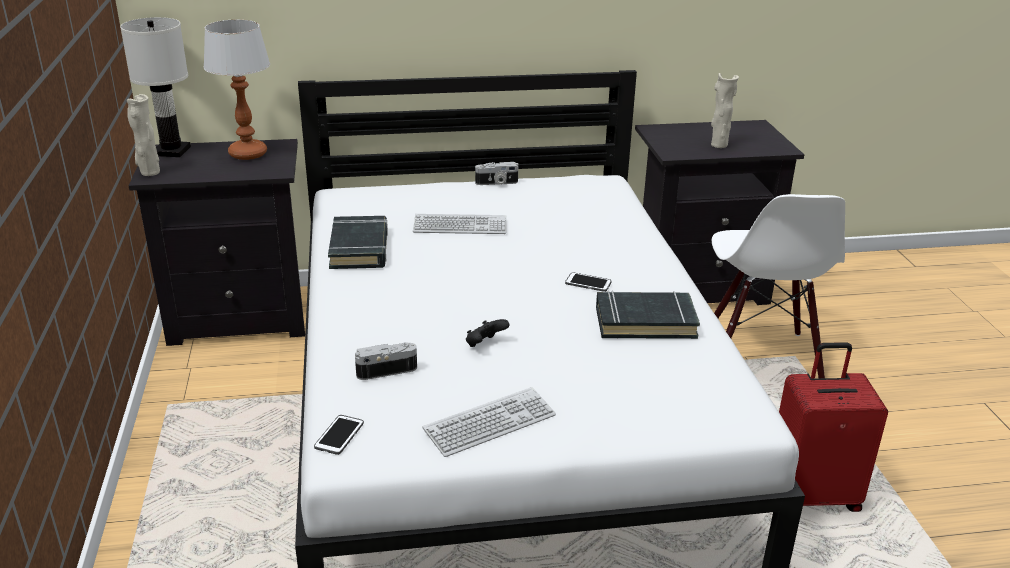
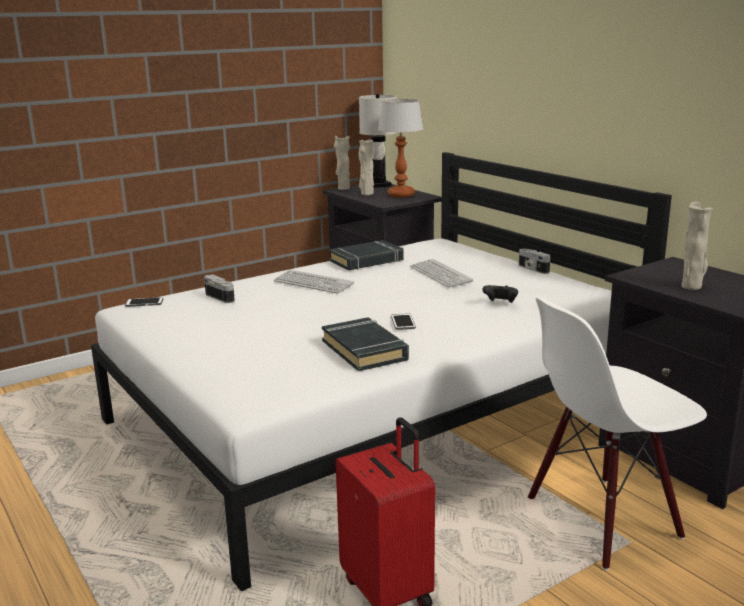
camera: 65 degrees right, 10 degrees down
(206, 168) = (366, 194): none -> beige vase
(485, 344) = (277, 313): black game controller -> black game controller (500, 303)
(490, 423) = (182, 332): keyboard -> keyboard (313, 283)

